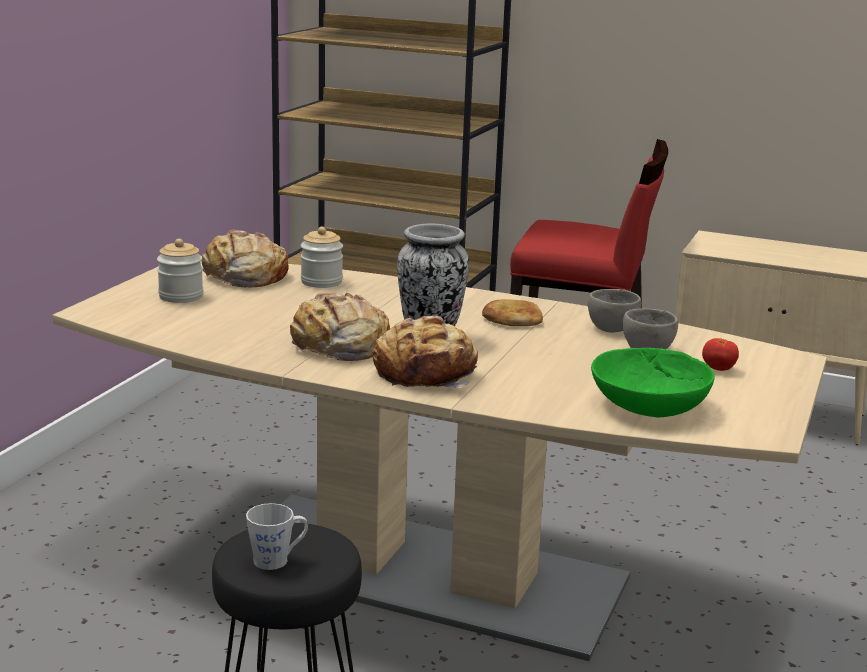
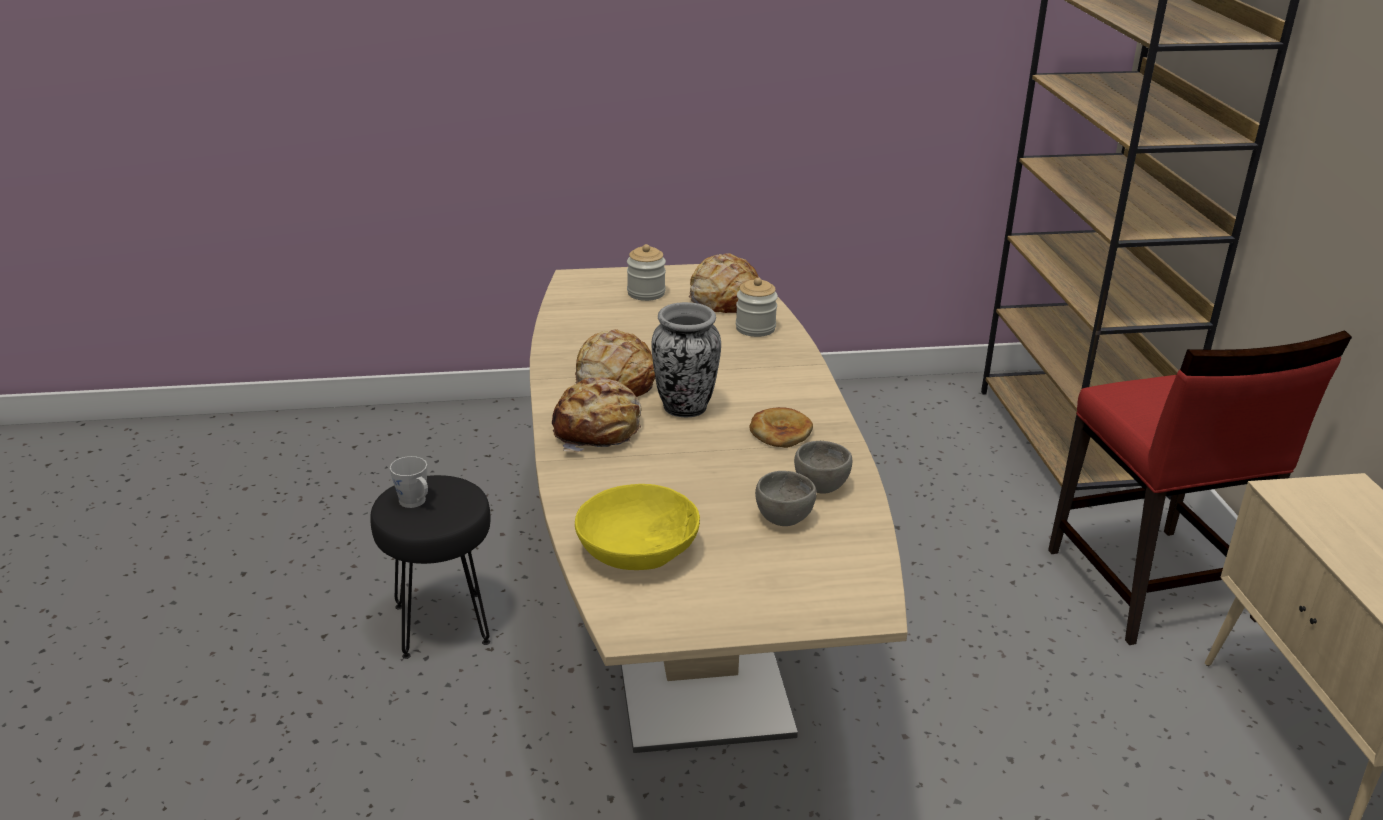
camera: 60 degrees right, 10 degrees up
(648, 405) = (637, 549): green bowl -> yellow bowl
(718, 369) = (779, 569): tomato -> none

